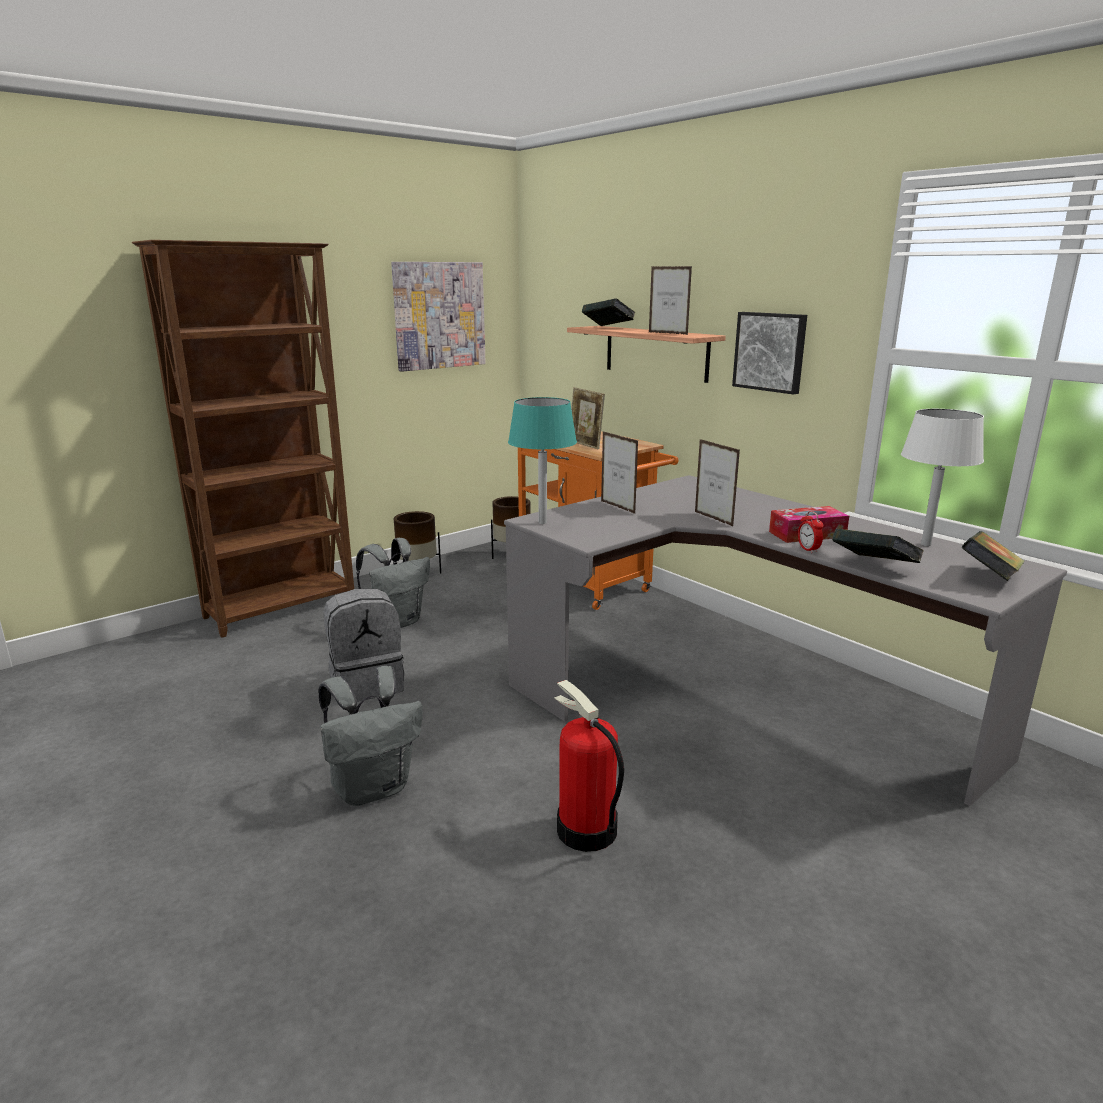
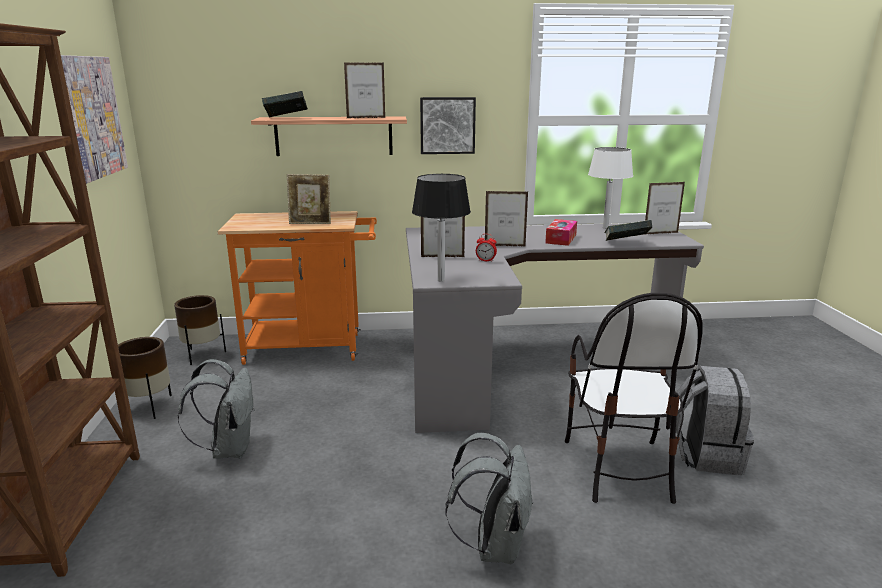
camera: 55 degrees left, 0 degrees up
(367, 684) = (323, 499): grey backpack -> grey backpack (706, 455)
(543, 522) = (441, 280): turquoise table lamp -> black table lamp
(585, 830) = (618, 468): fire extinguisher -> chair
(808, 550) = (585, 245): alarm clock -> alarm clock (485, 260)
(988, 577) = (660, 233): book -> picture frame

